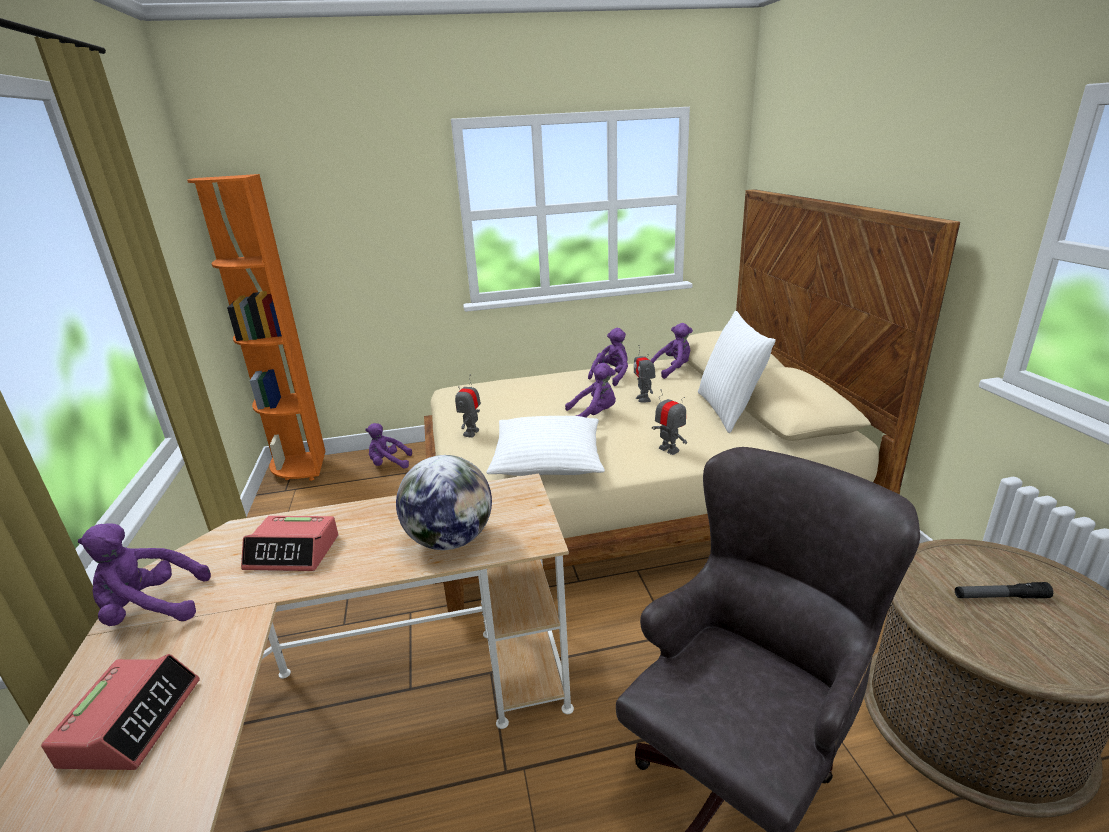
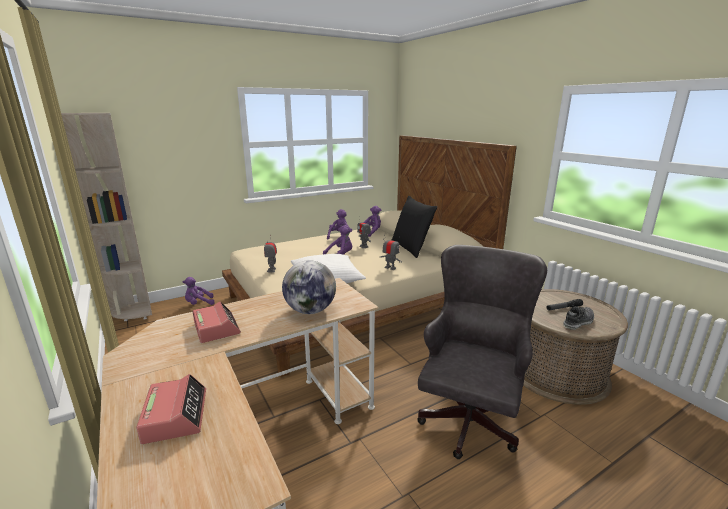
camera: 20 degrees left, 5 degrees down
(151, 609) = (140, 367): purple plush toy -> none
(293, 552) = (216, 328): alarm clock -> alarm clock turned 105 degrees counterclockwise
(299, 472) = (133, 315): orange bookcase -> beige bookcase
(729, 410) = (411, 248): white pillow -> black pillow
(1020, 642) = (578, 322): none -> shoe

